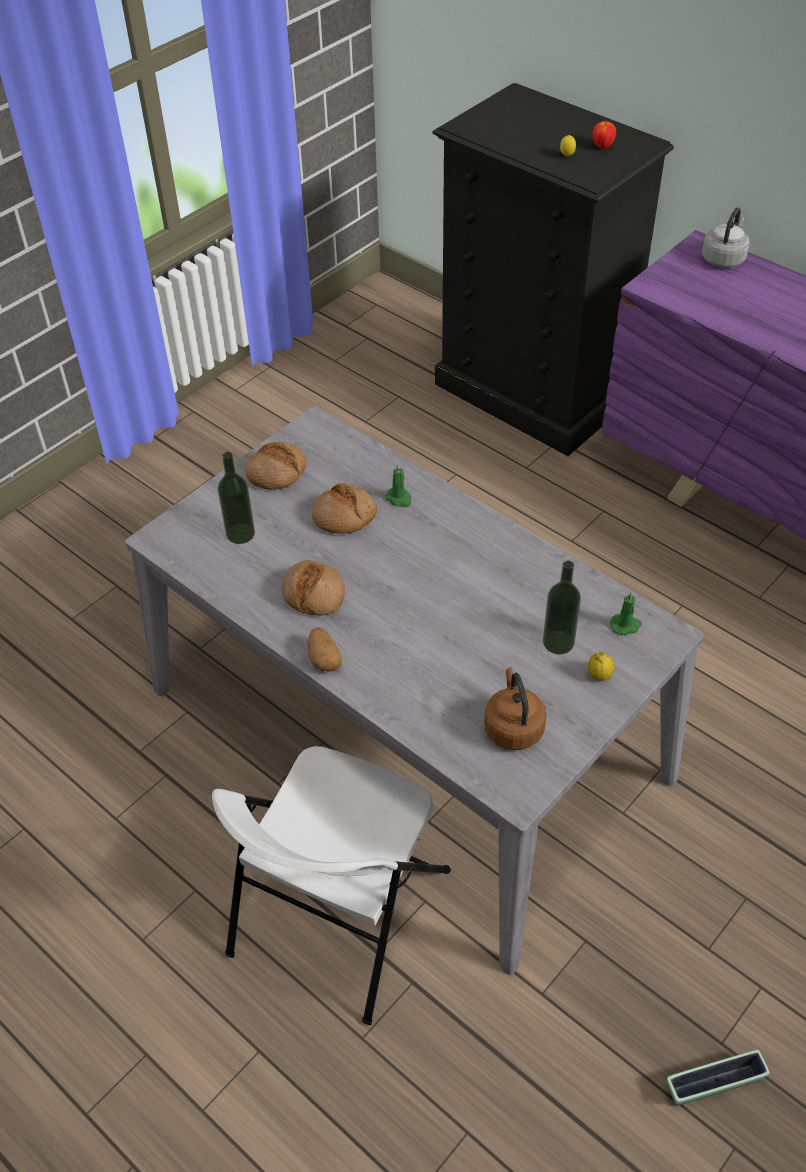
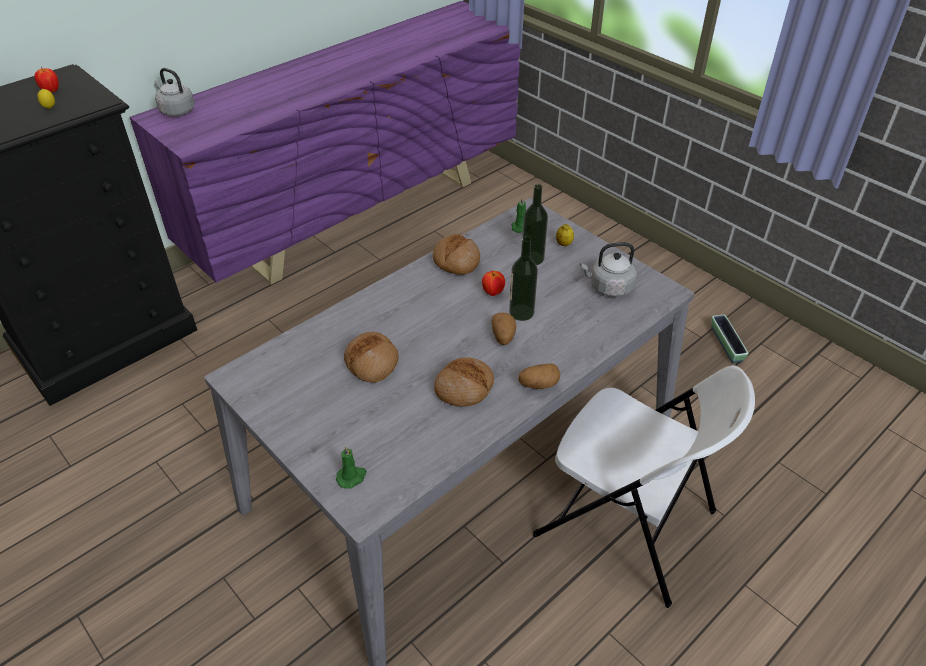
camera: 85 degrees left, 5 degrees down
(240, 533) = (374, 439): bottle -> bottle (521, 312)
(277, 472) = (294, 408): bread -> bread (456, 261)
(399, 499) = (360, 326): green candle -> green candle (352, 477)
(400, 622) = (503, 336): none -> potato
(478, 606) = (493, 292): none -> apple
(513, 727) = (608, 287): brown kettle -> grey kettle

